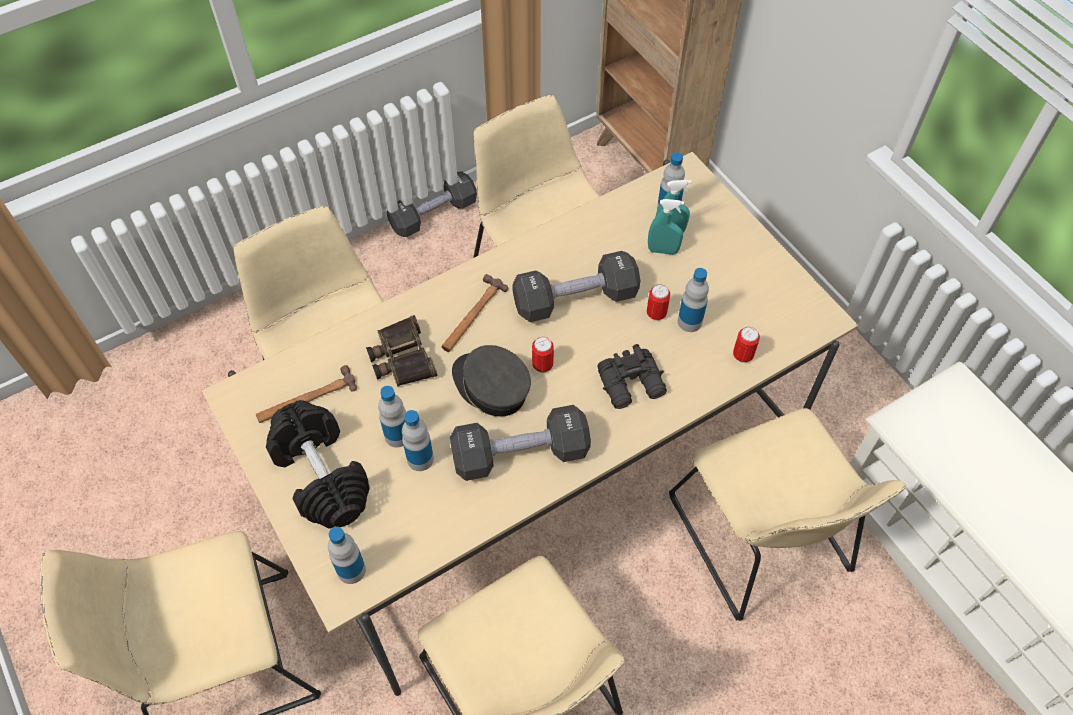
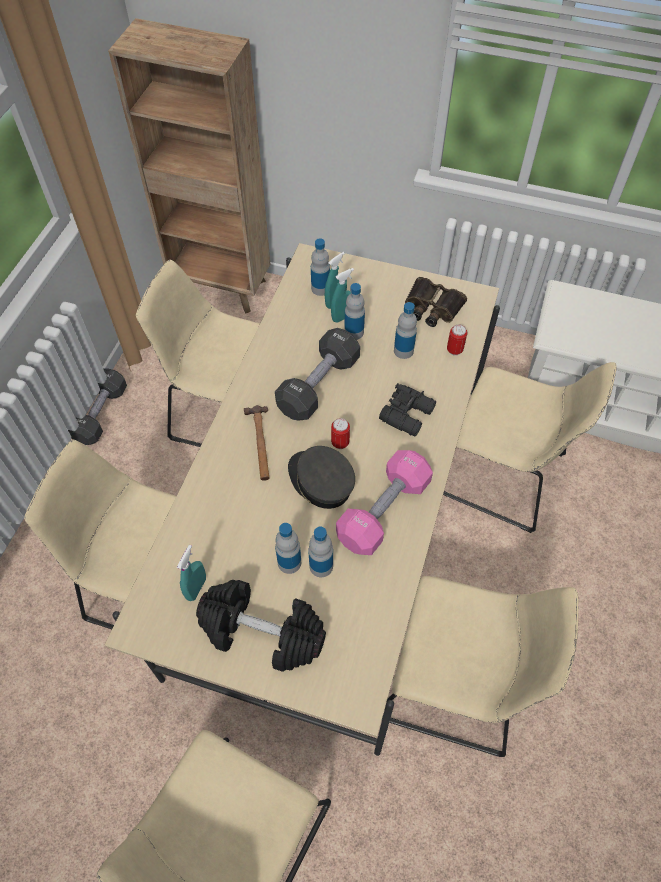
camera: 40 degrees left, 0 degrees up
(306, 399) = (196, 588): hammer -> turquoise spray bottle
(351, 570) = (350, 680): bottle -> bottle (354, 332)
(401, 358) = (238, 508): binoculars -> binoculars (431, 308)
(491, 387) = (320, 482): grey cap -> grey cap turned 45 degrees clockwise
(520, 454) = (383, 511): black dumbbell -> pink dumbbell
(656, 314) = (378, 359): can -> none

